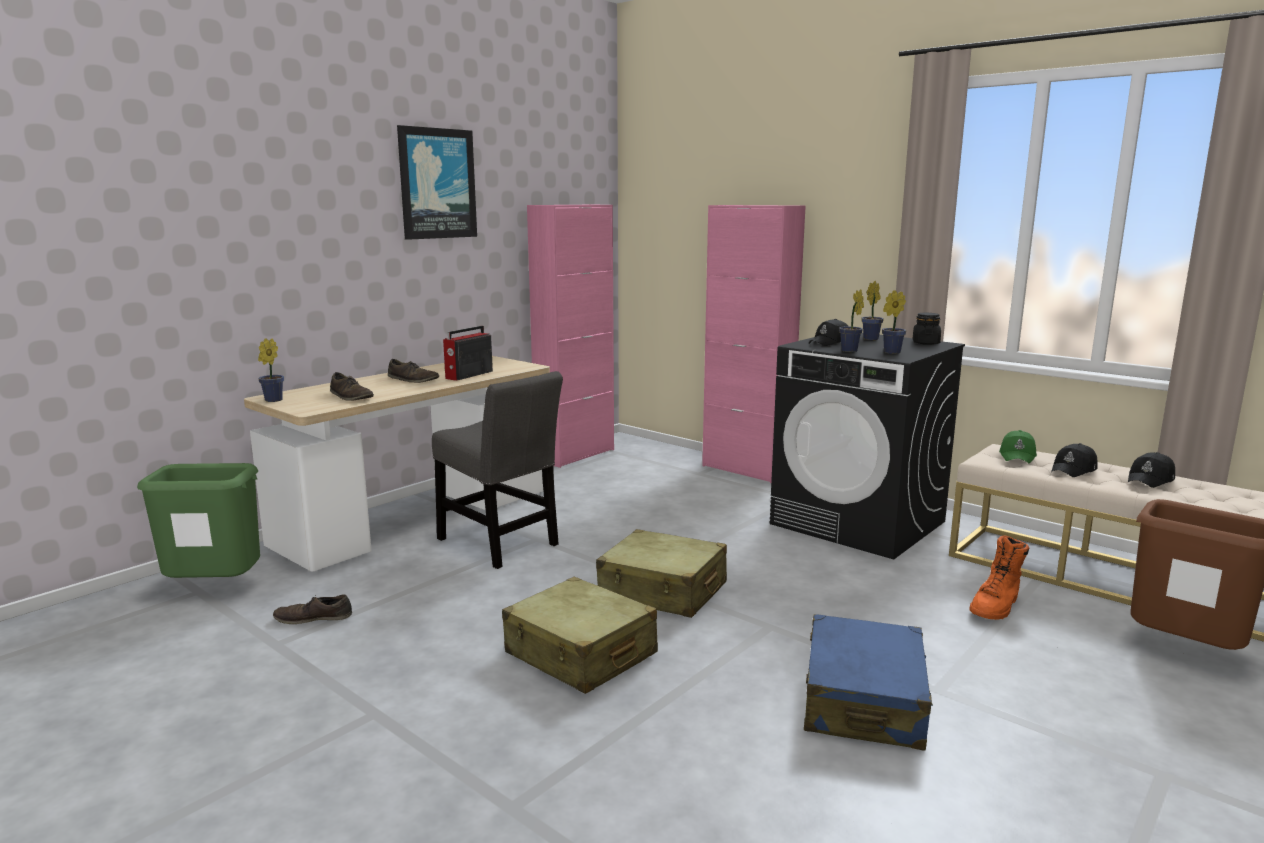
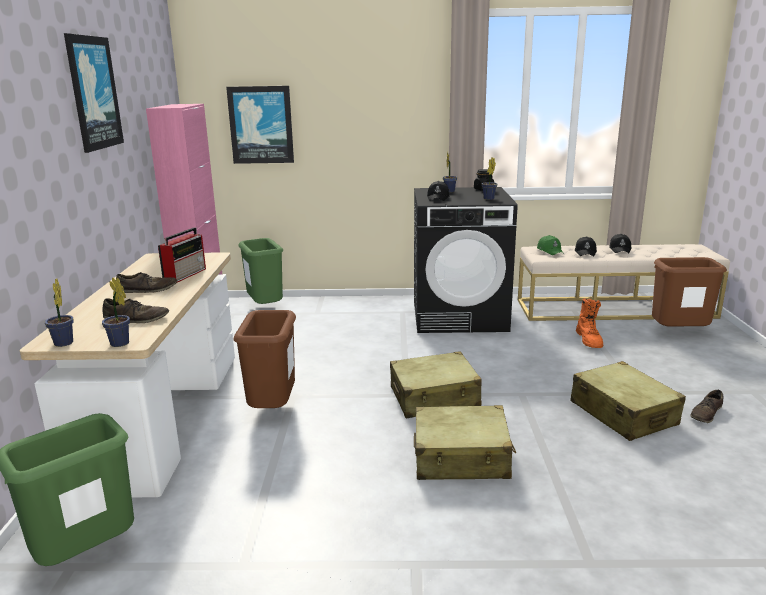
camera: 40 degrees left, 5 degrees up
(313, 618) = (234, 530): brown shoe -> brown shoe (706, 413)
(468, 375) = (186, 274): radio -> radio turned 150 degrees counterclockwise
(500, 544) = (274, 410): grey chair -> brown trash can
(654, 456) = (265, 309): none -> green trash can
(688, 234) = (261, 125): none -> picture
(746, 470) = (342, 301): pink cabinet -> none
(850, 351) = (466, 202): potted plant -> potted plant (121, 344)
(863, 702) = (623, 414): blue suitcase -> beige suitcase

